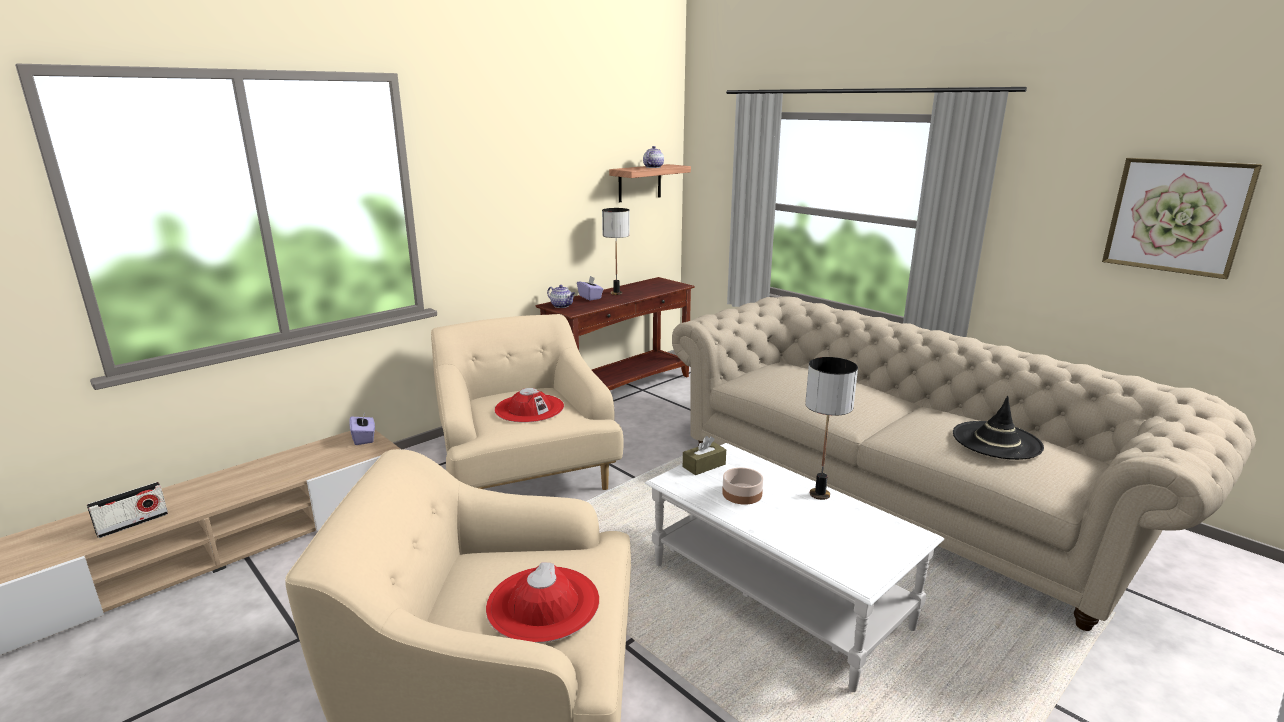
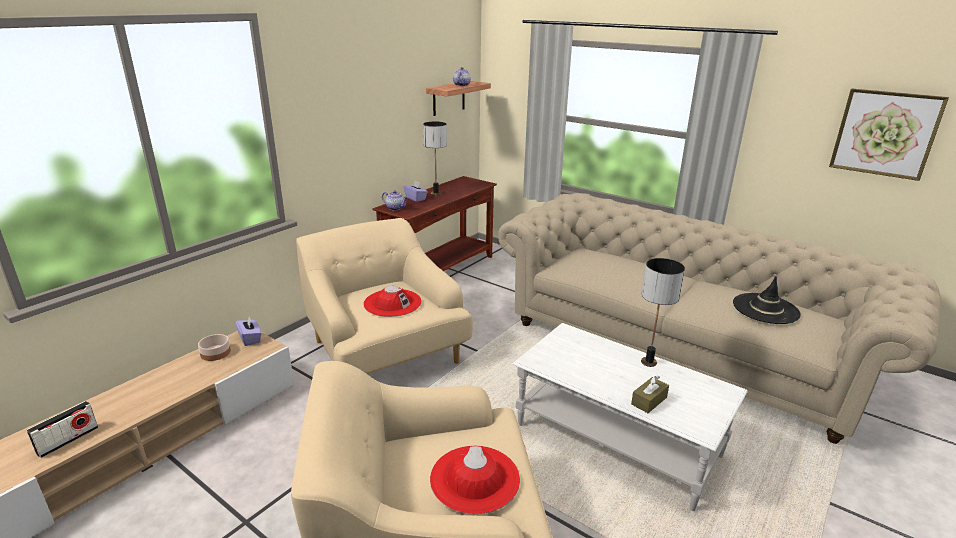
camera: 10 degrees left, 5 degrees up
(704, 465) = (553, 344): brown tissue box -> brown tissue box (649, 401)
(742, 494) = (592, 367): bowl -> bowl (216, 353)

